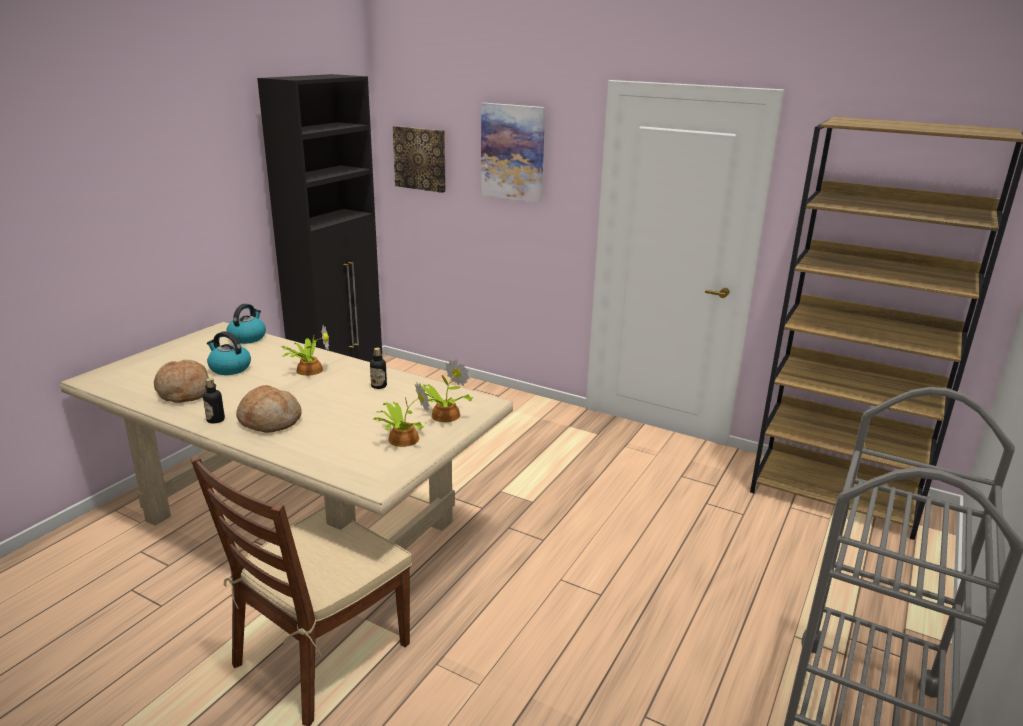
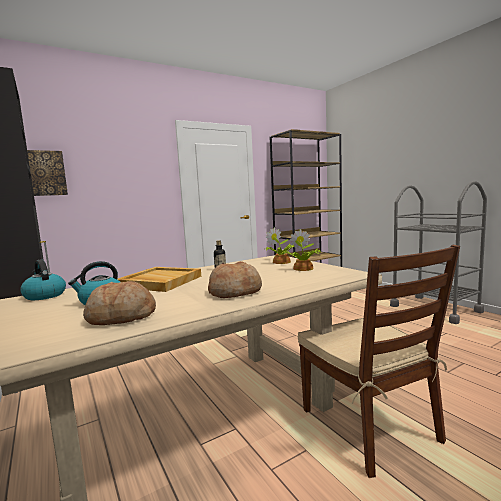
camera: 60 degrees left, 15 degrees down
(215, 420) = (207, 306): bottle -> none
(308, 369) = (159, 282): potted plant -> beige tray
(513, 152) = (121, 162): picture -> none

